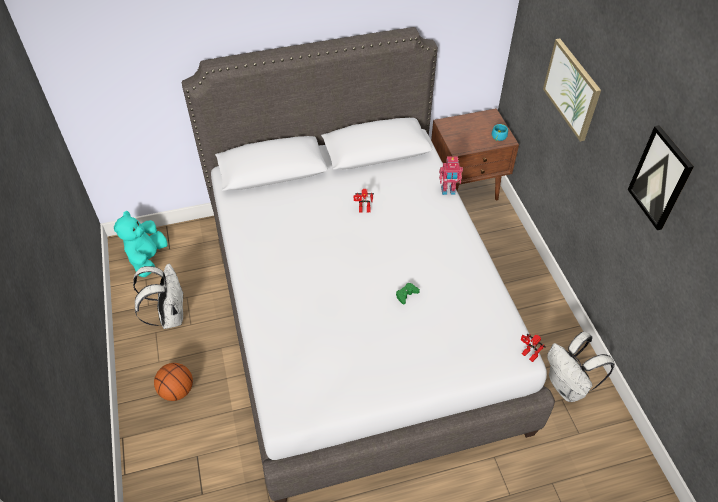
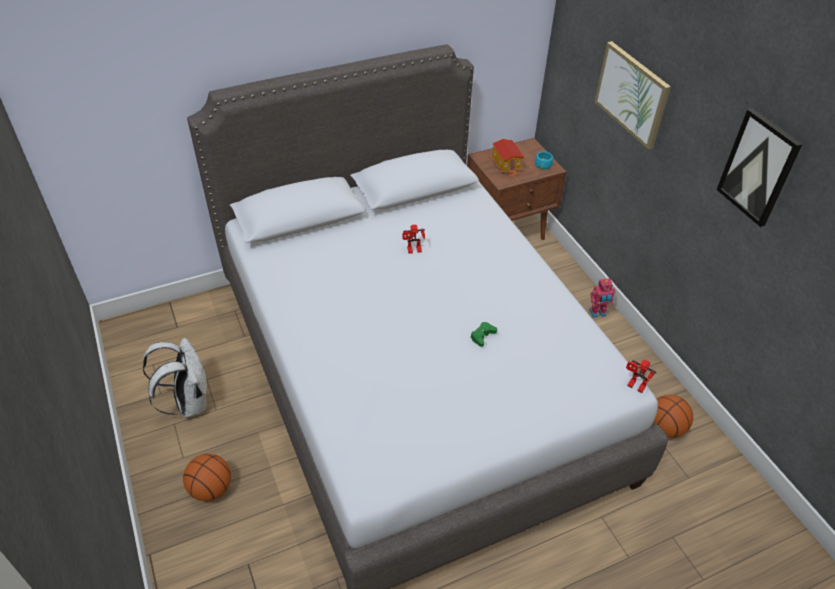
camera: 10 degrees left, 5 degrees down
(147, 258) = (152, 340): turquoise plush toy -> none
(448, 191) = (504, 222): toy robot -> toy robot (598, 313)
(465, 134) = (506, 166): none -> toy house
(568, 387) = (665, 428): white backpack -> basketball

